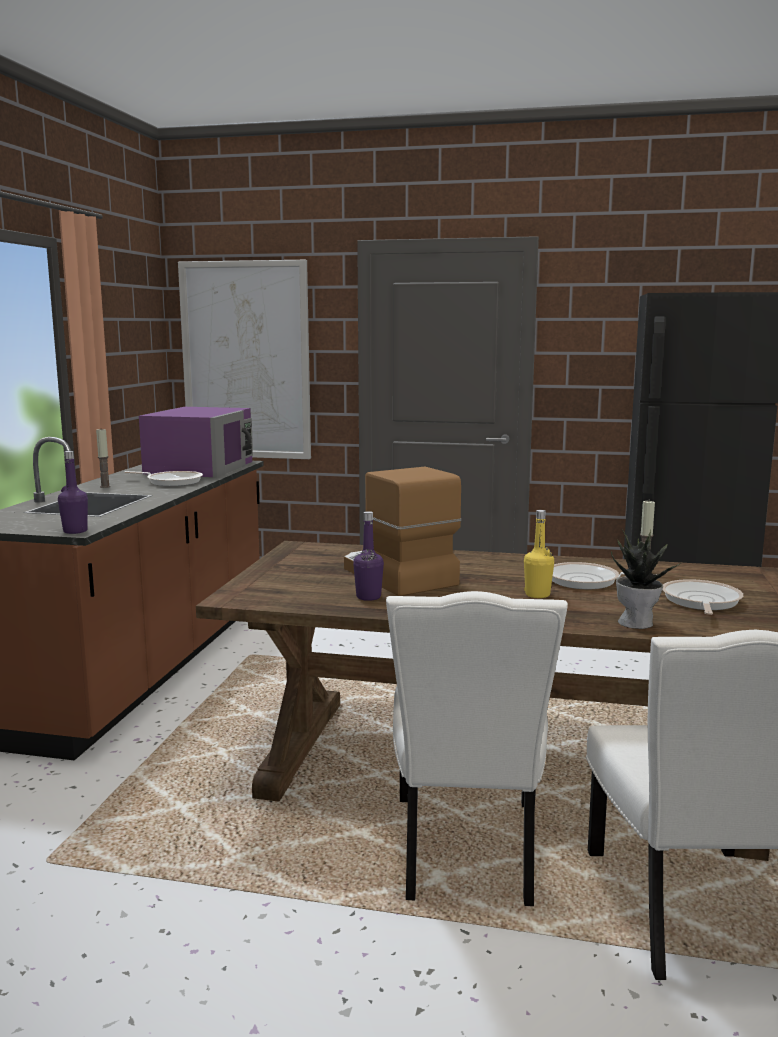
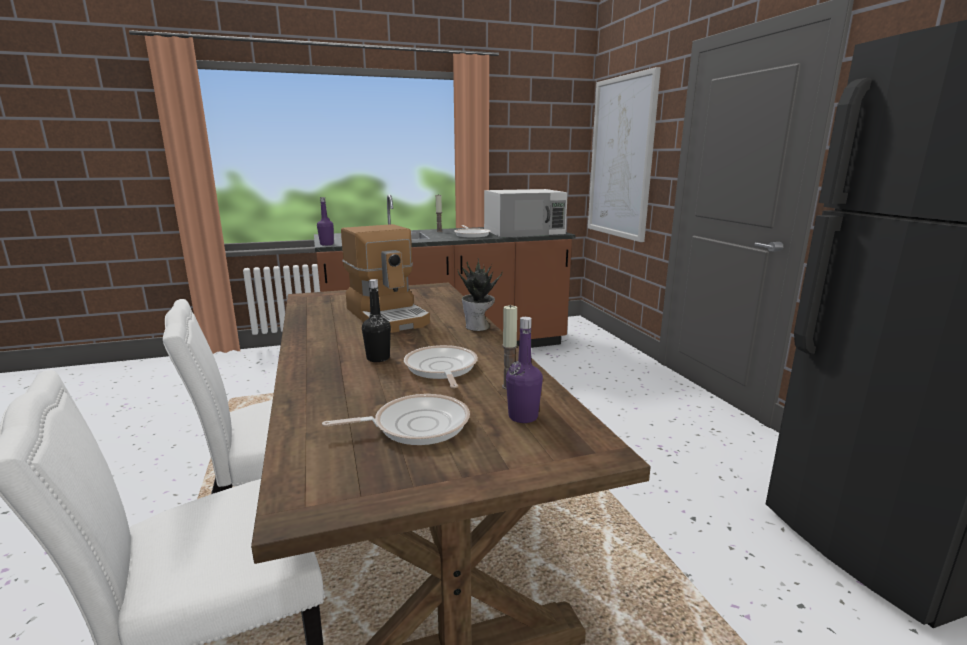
camera: 60 degrees right, 5 degrees up
(201, 467) = (524, 231): purple microwave -> white microwave
(368, 597) = (330, 318): purple bottle -> purple bottle (523, 417)
(396, 576) = (388, 316): coffee machine -> coffee machine turned 120 degrees clockwise
(537, 595) = (378, 358): yellow bottle -> black bottle
(637, 623) = (316, 404): potted plant -> potted plant (478, 327)

